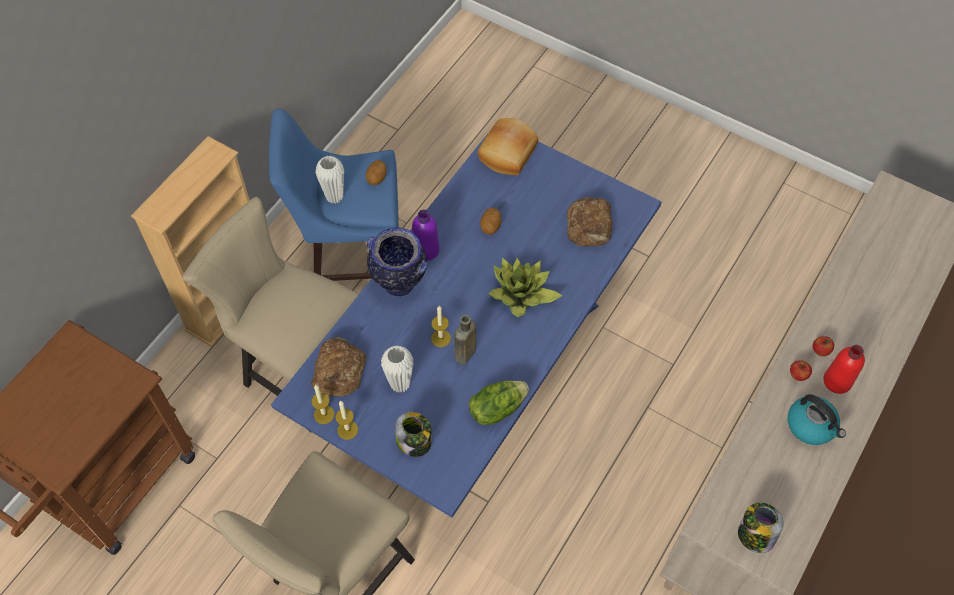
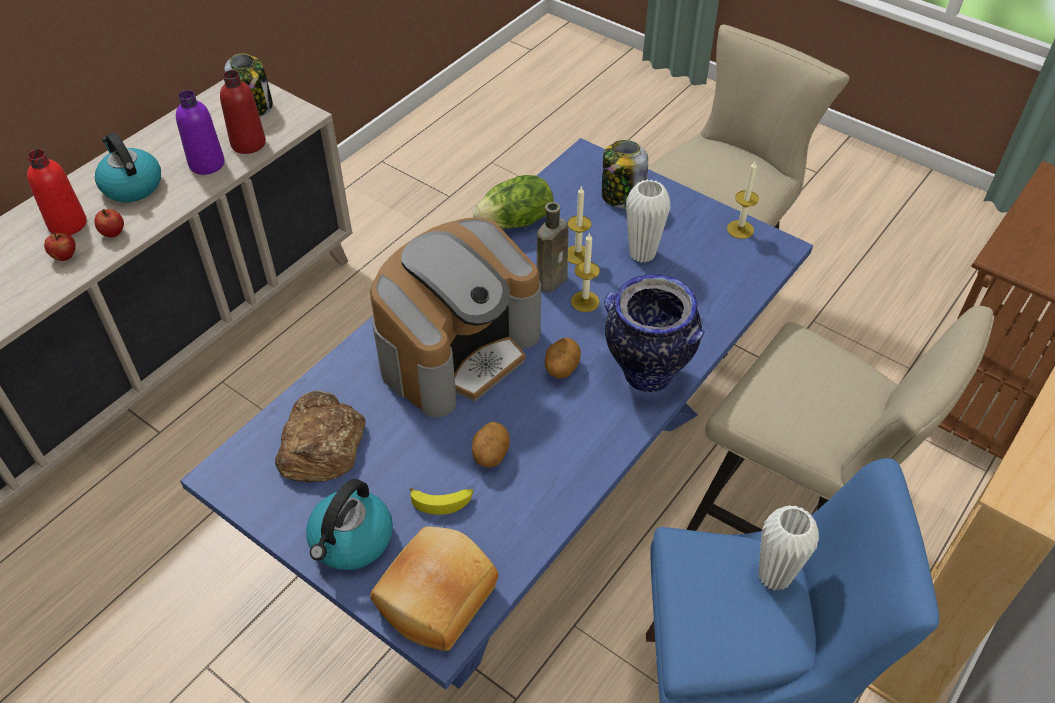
camera: 175 degrees left, 10 degrees down
(338, 371) = (727, 273): bread -> none
(347, 430) = (707, 213): candle -> candle (577, 255)
(377, 178) = (696, 609): potato -> potato (561, 368)
(426, 250) = (604, 424): purple bottle -> purple bottle (207, 164)
(513, 200) = (442, 501): none -> banana
(521, 294) = (458, 349): potted plant -> coffee machine
(557, 176) = (351, 541): none -> kettle
(739, 484) = (248, 143): none -> red bottle

